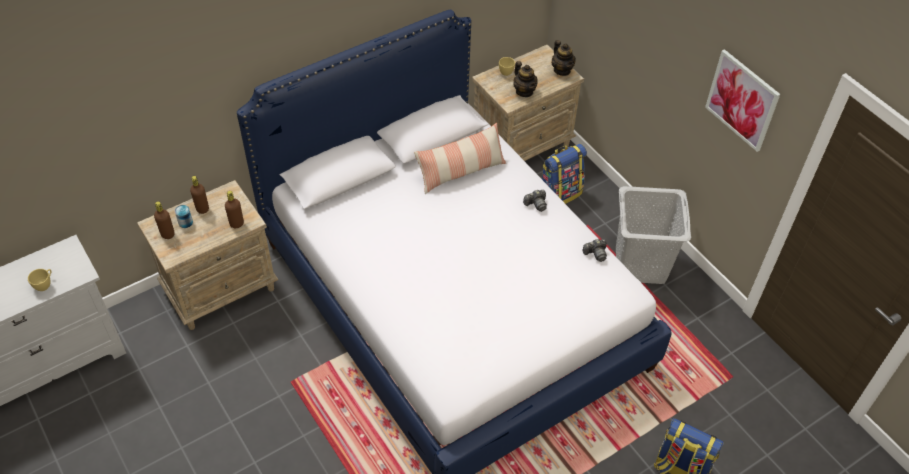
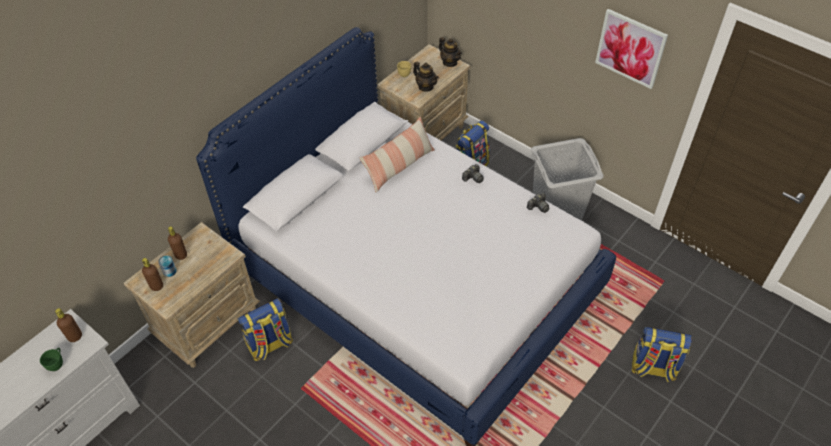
camera: 15 degrees left, 0 degrees up
(45, 285) = (57, 363): yellow cup -> green cup
(236, 223) = (218, 260): brown bottle -> brown bottle (75, 336)
(275, 328) = (270, 345): none -> backpack

